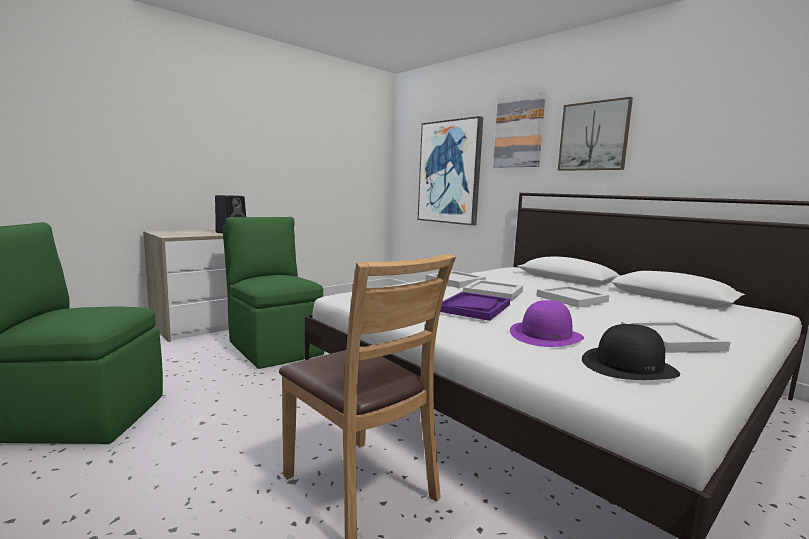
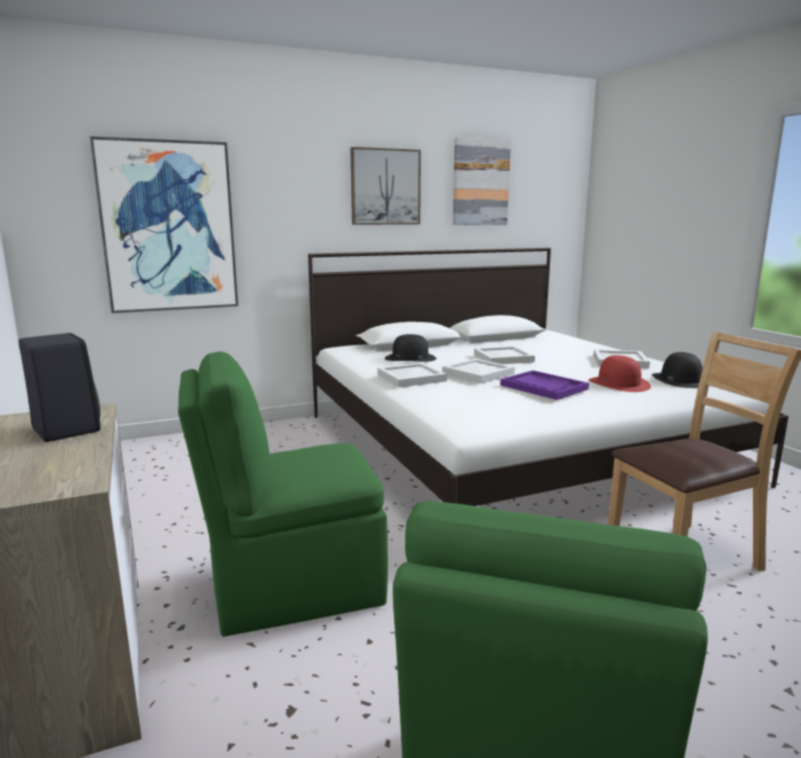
camera: 70 degrees left, 5 degrees up
(518, 279) = (410, 358): none -> black hat
(519, 131) = (290, 172): picture -> picture (480, 182)
(546, 335) = (619, 384): purple hat -> red hat

